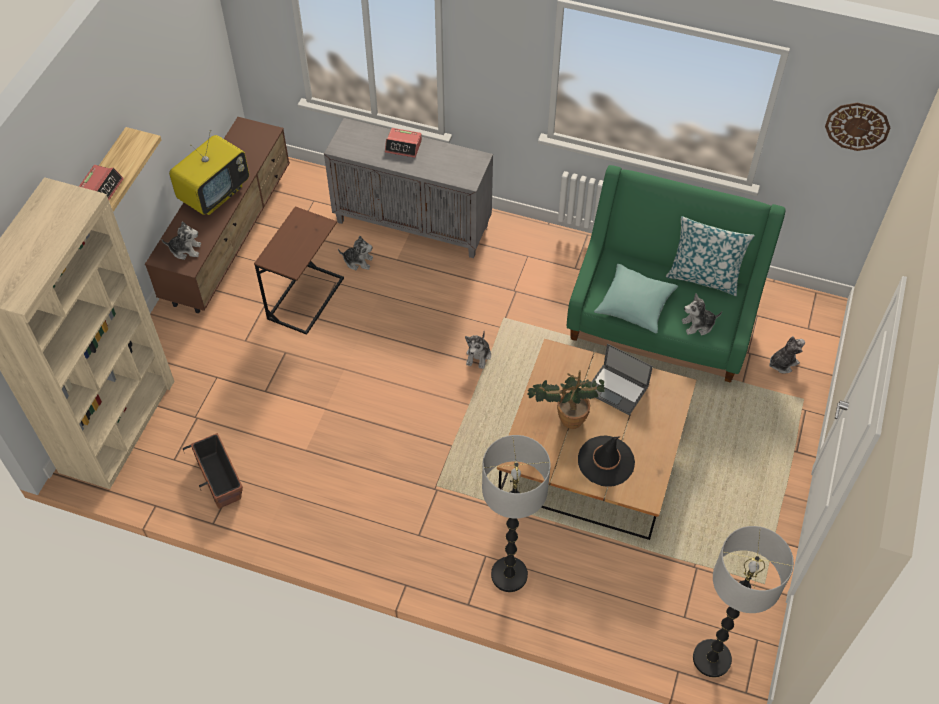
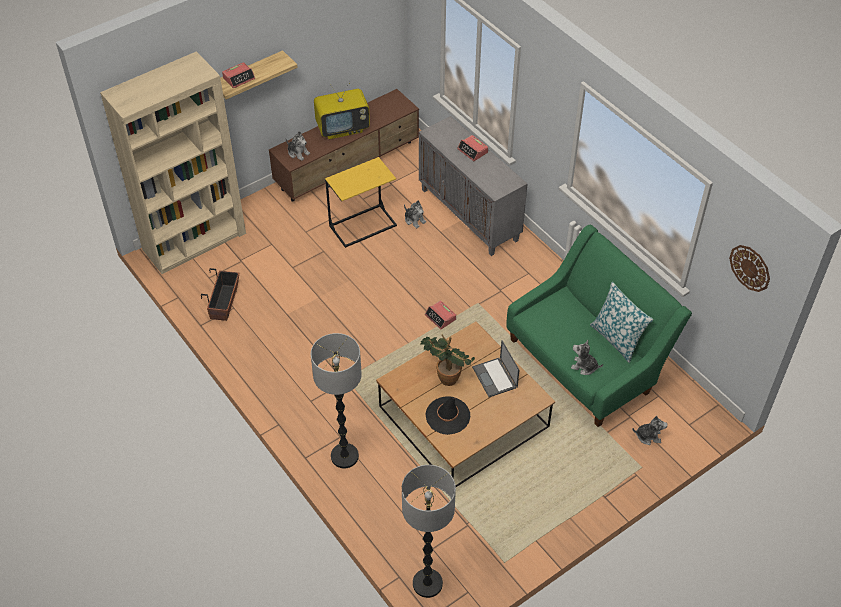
camera: 35 degrees right, 5 degrees down
(305, 298) = (363, 225): brown side table -> yellow side table
(478, 356) = (440, 317): plush toy -> alarm clock
(635, 305) = (551, 331): turquoise pillow -> none

